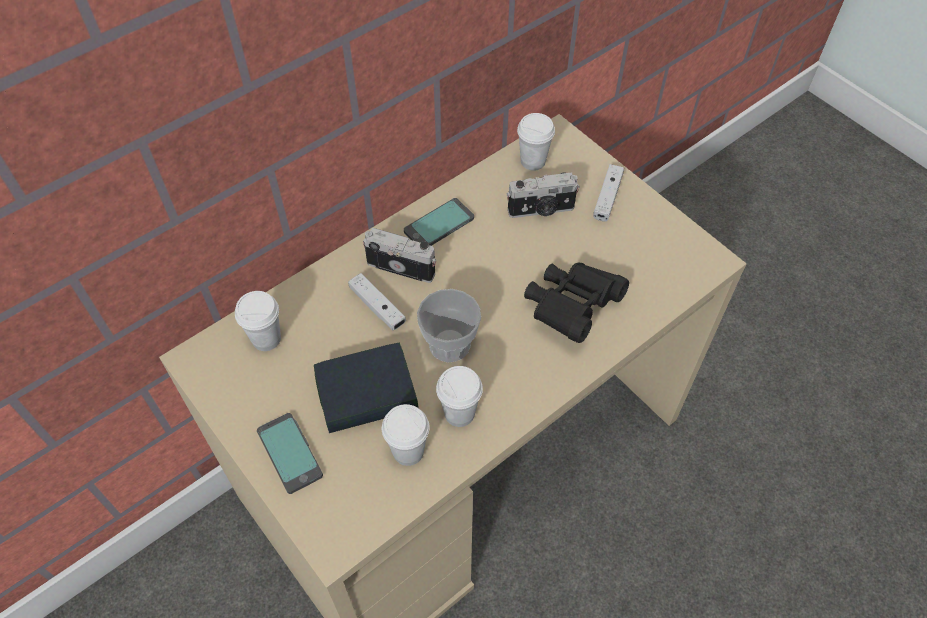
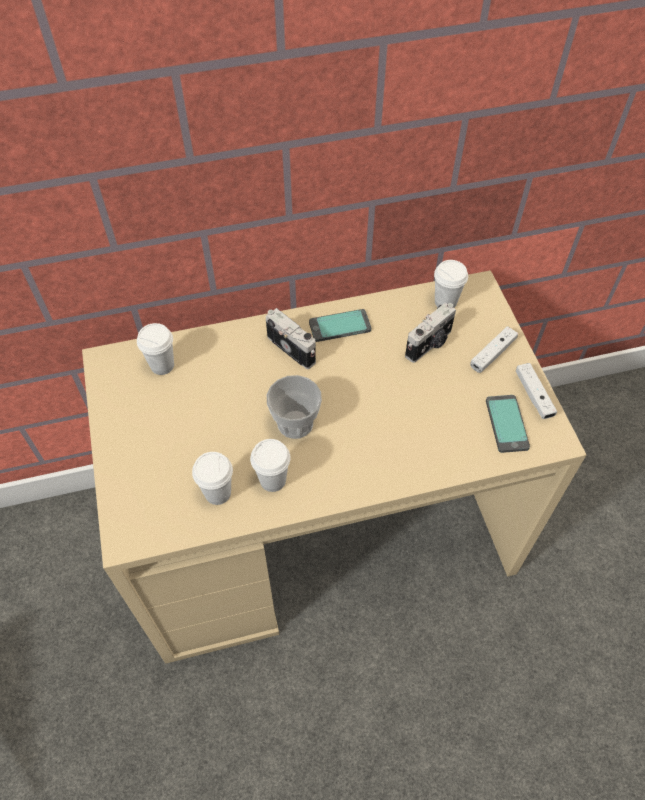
camera: 25 degrees right, 0 degrees up
(290, 453) = (132, 457): phone -> phone (507, 424)
(366, 394) = (211, 436): book -> none
(377, 307) = (256, 373): white game controller -> white game controller (533, 395)
(541, 210) = (430, 344): camera -> camera turned 60 degrees counterclockwise
(571, 307) = (410, 433): black binoculars -> none

